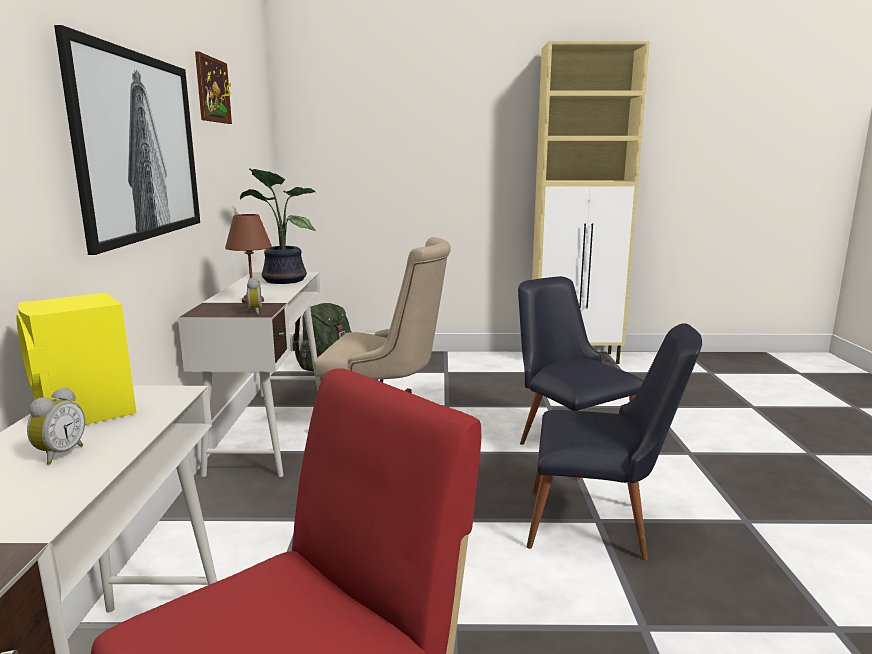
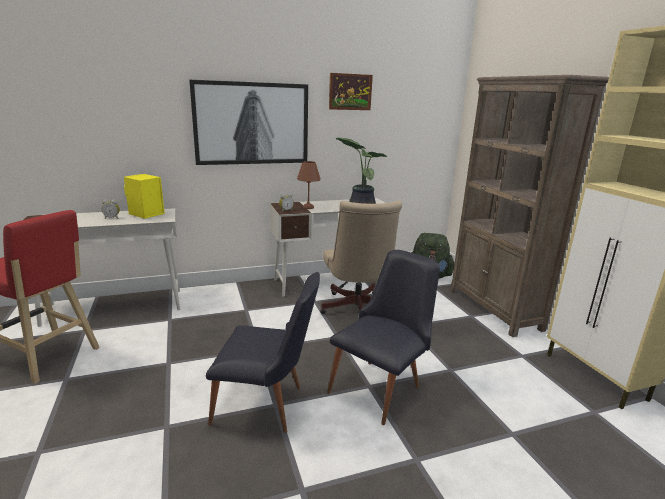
camera: 70 degrees right, 5 degrees up
(439, 359) = (494, 309): none -> brown bookcase
(600, 527) = (267, 406): black chair -> black chair turned 75 degrees counterclockwise

